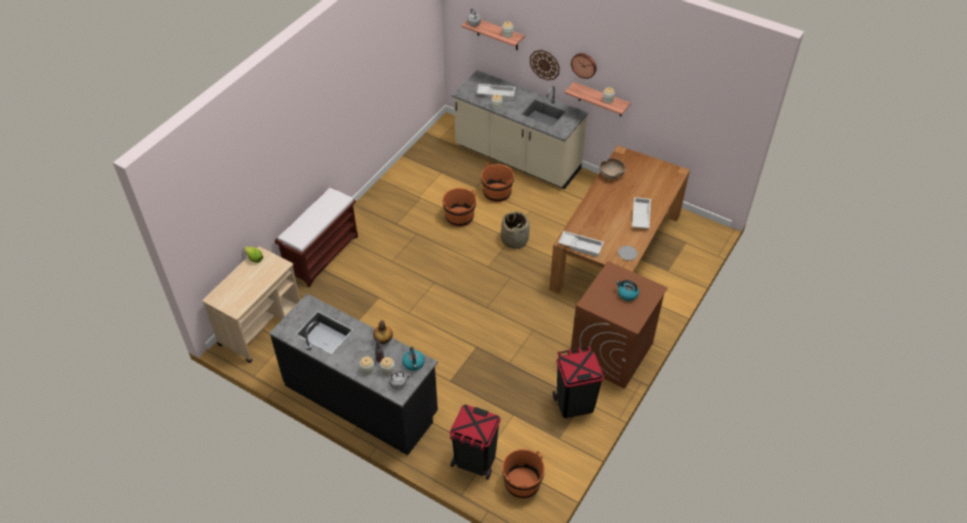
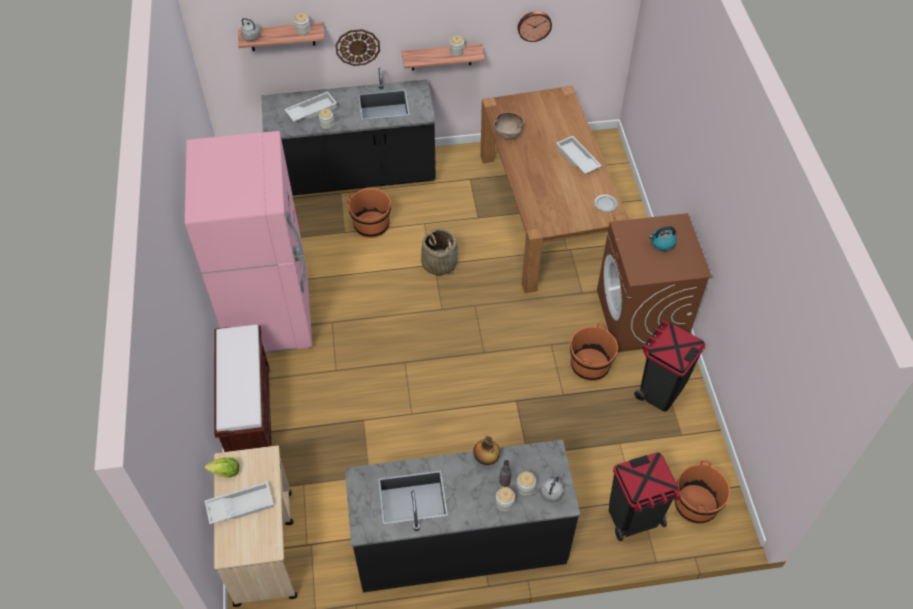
camera: 40 degrees left, 5 degrees up
(387, 208) = (270, 315): none -> pink fridge
(413, 363) = (543, 460): kettle -> none
(459, 217) = (359, 275): orange bucket -> orange bucket (590, 365)
(517, 159) = (355, 176): beige counter -> black counter
(581, 245) = (556, 223): white tray -> white tray (241, 505)
(584, 65) = (412, 24): wall clock -> wall clock (534, 25)

